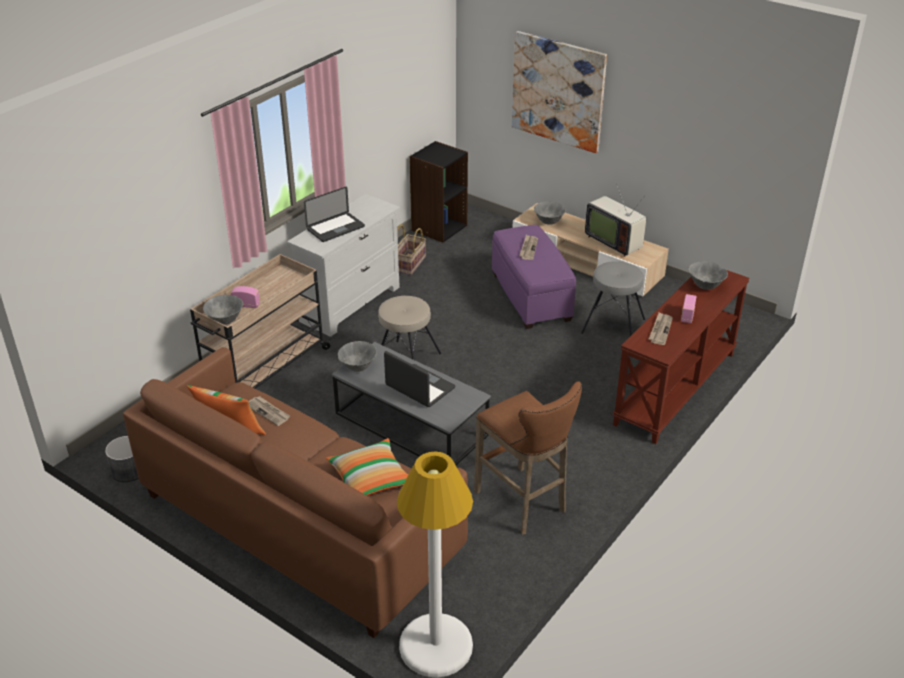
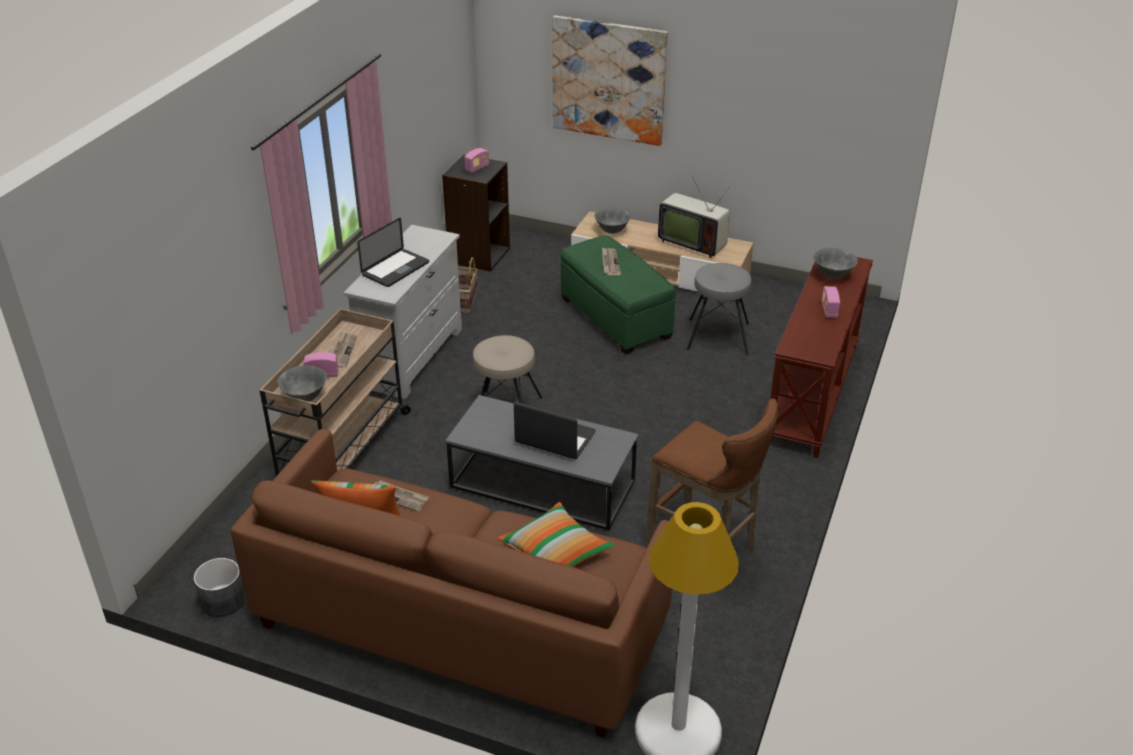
camera: 15 degrees left, 0 degrees up
(358, 367) = (473, 428): grey bowl -> none
(440, 154) = (477, 168): none -> radio
(531, 297) = (616, 318): purple ottoman -> green ottoman
(660, 330) = (808, 330): newspaper -> newspaper (342, 351)

